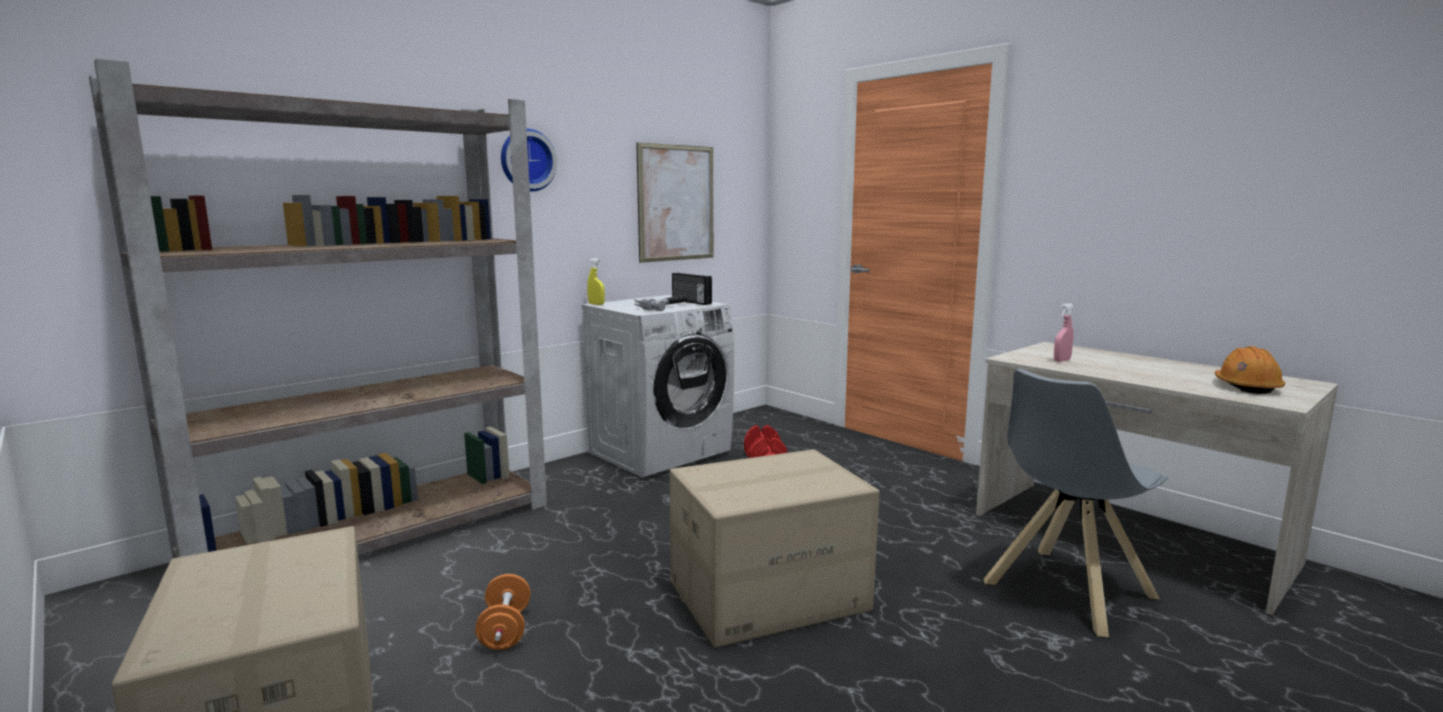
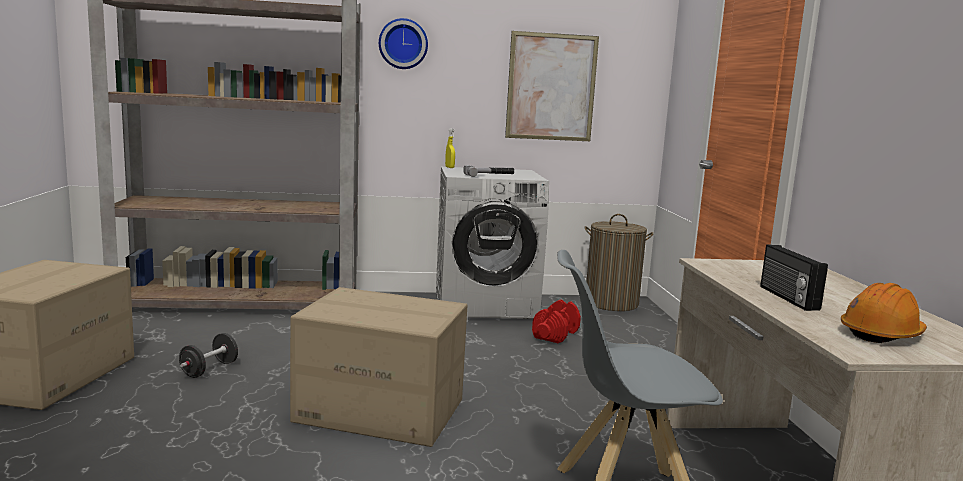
camera: 35 degrees right, 0 degrees up
(505, 630) = (209, 369): orange dumbbell -> black dumbbell
(690, 302) = (523, 175): radio -> radio (787, 298)
(752, 418) = (611, 303): none -> laundry basket
(1062, 361) = (752, 274): pink spray bottle -> none

